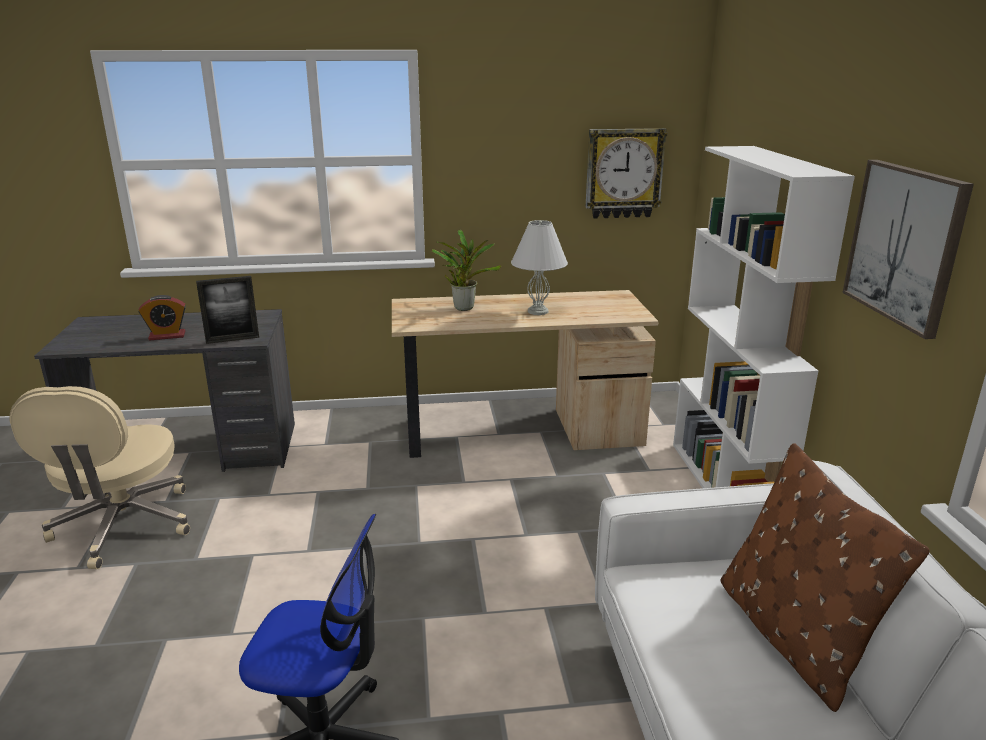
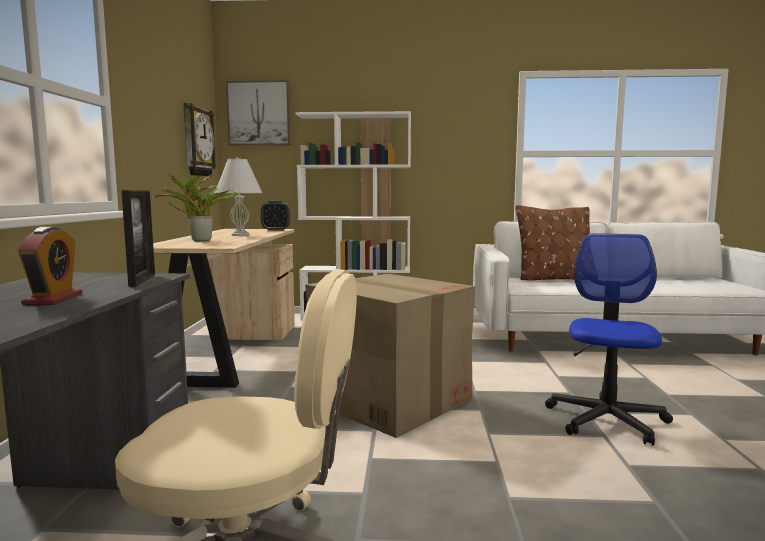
camera: 80 degrees left, 15 degrees down
(386, 552) = (390, 400): none -> cardboard box
(624, 315) = (276, 230): none -> alarm clock
(905, 244) = (454, 138): picture -> picture (259, 113)

